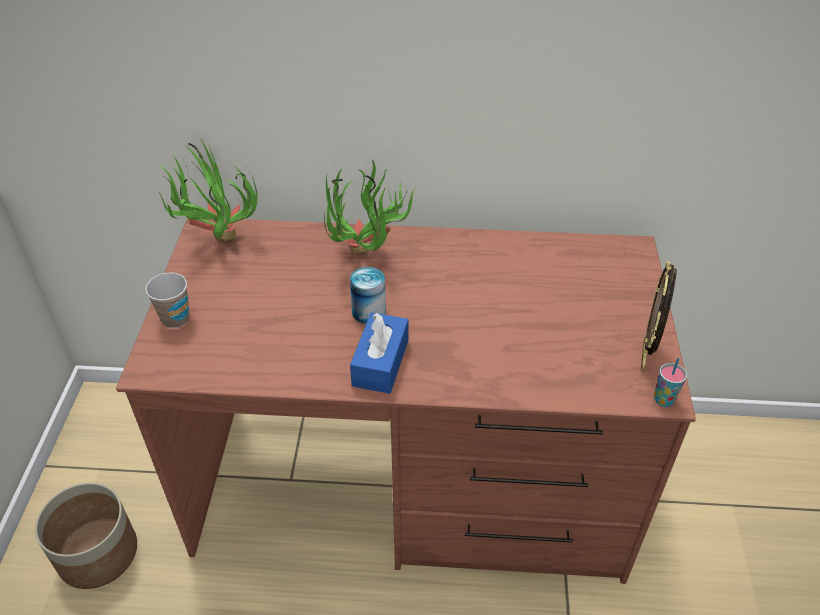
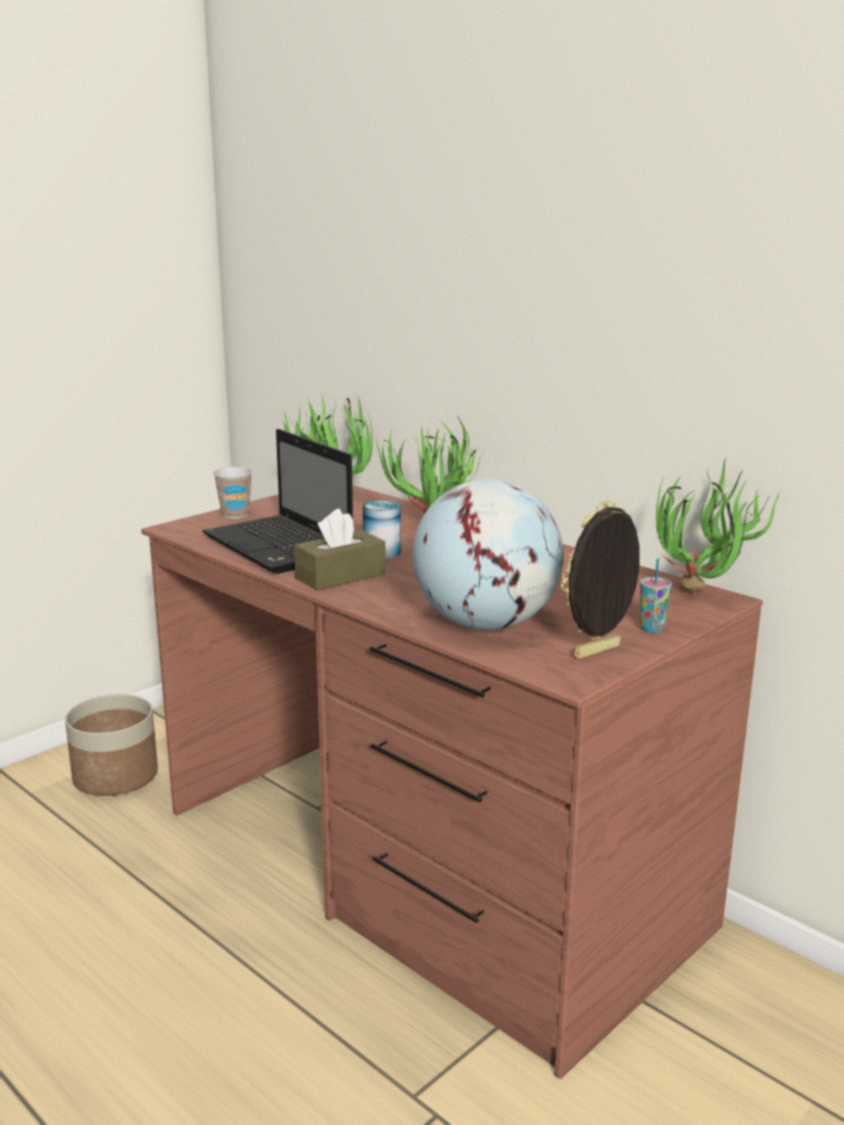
camera: 40 degrees right, 25 degrees down
(281, 348) = (280, 547): none -> laptop
(380, 363) = (340, 576): blue tissue box -> brown tissue box
(549, 365) = (486, 624): none -> globe
(624, 253) = (702, 597): none -> potted plant
(663, 400) = (564, 679): cup -> cup (652, 629)

